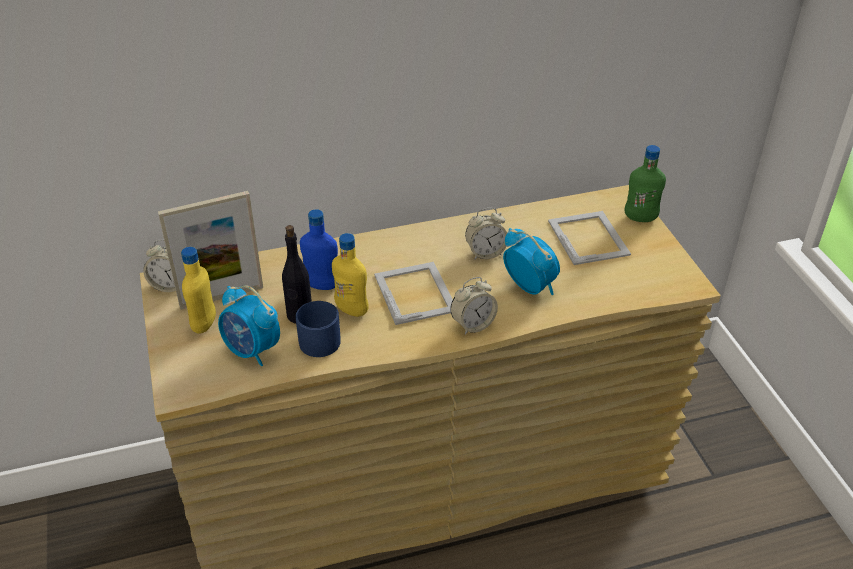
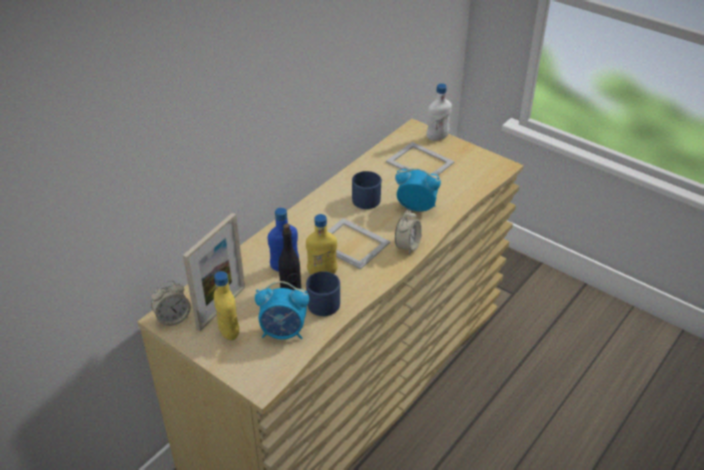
camera: 35 degrees left, 0 degrees up
(485, 253) = (368, 198): alarm clock -> blue mug
(640, 218) = (437, 137): green bottle -> white bottle

